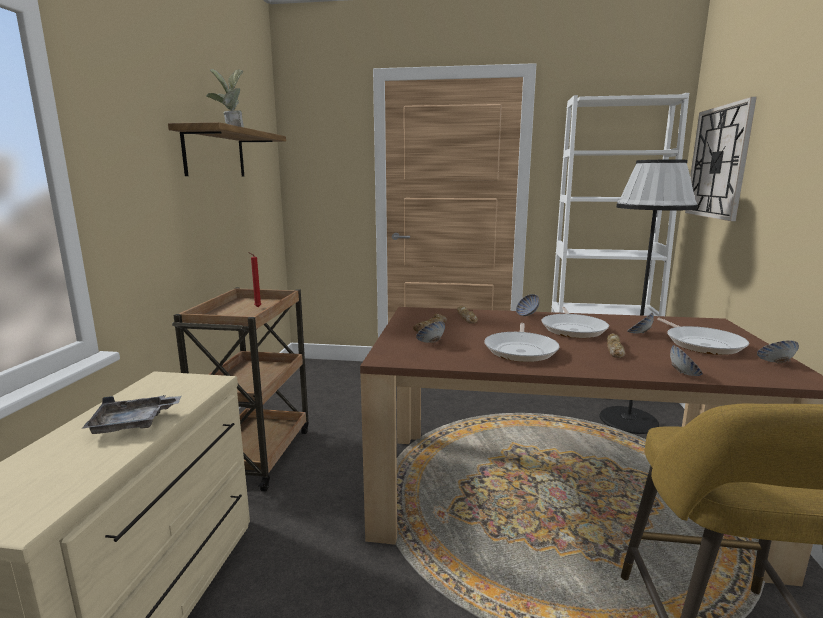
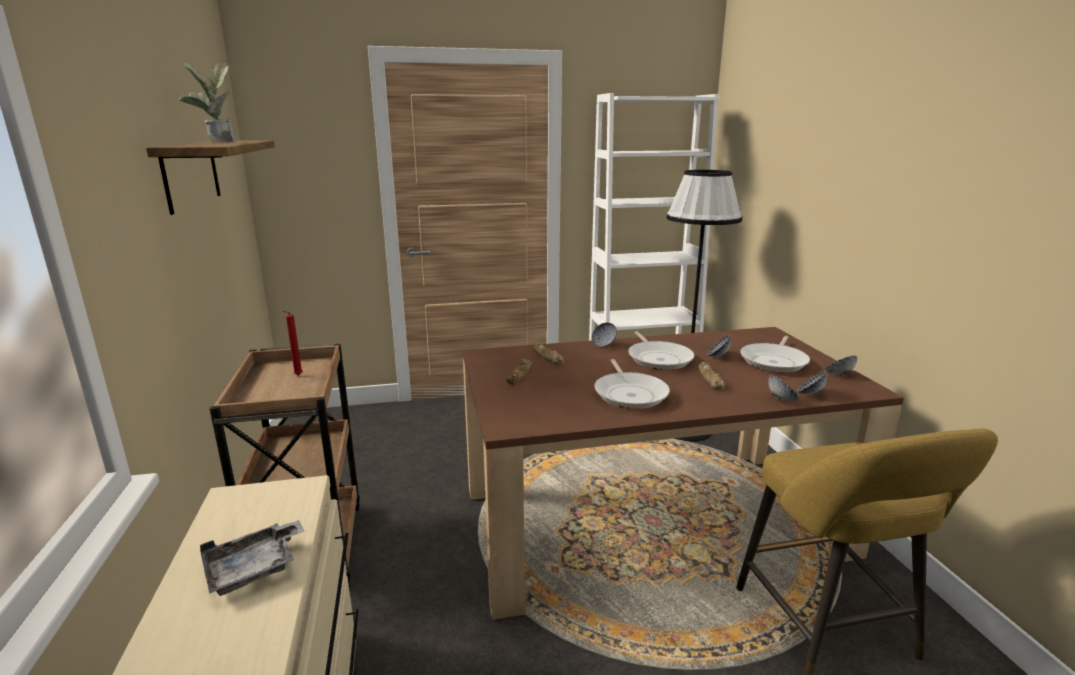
camera: 20 degrees left, 5 degrees up
(430, 343) = (536, 398): bowl -> bowl (810, 394)
(701, 344) = (774, 361): frying pan -> frying pan turned 60 degrees clockwise
(718, 162) = (749, 168): wall clock -> none

